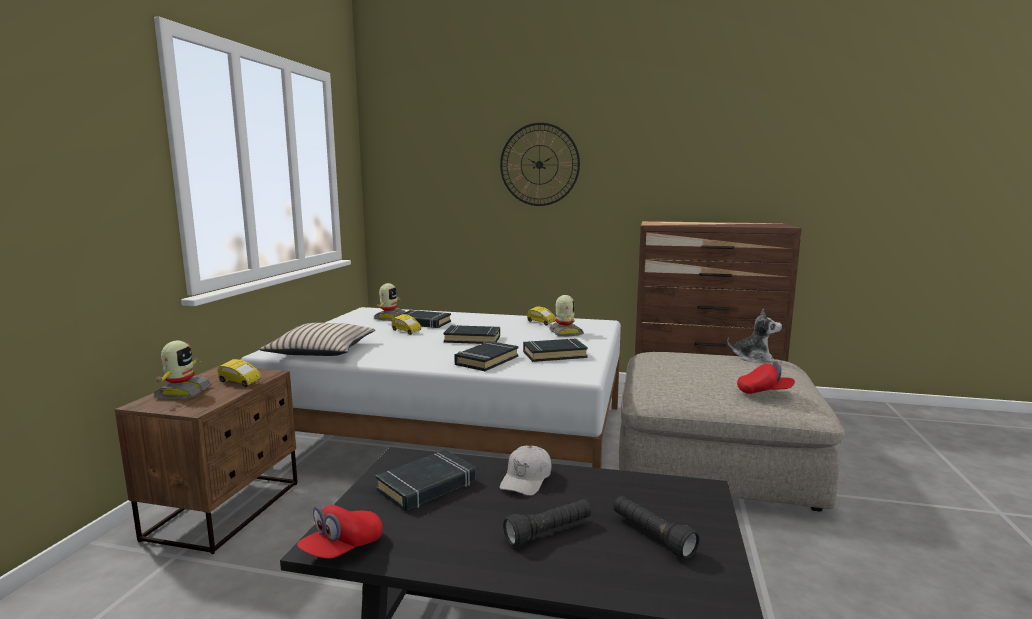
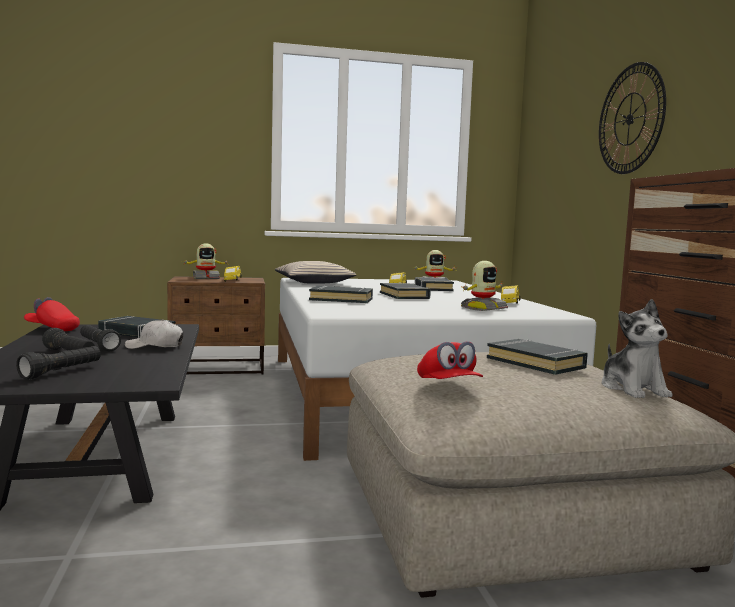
camera: 65 degrees right, 5 degrees down
(507, 513) = (98, 346): none -> black flashlight
(554, 354) = (390, 308): black book -> black book (536, 363)

